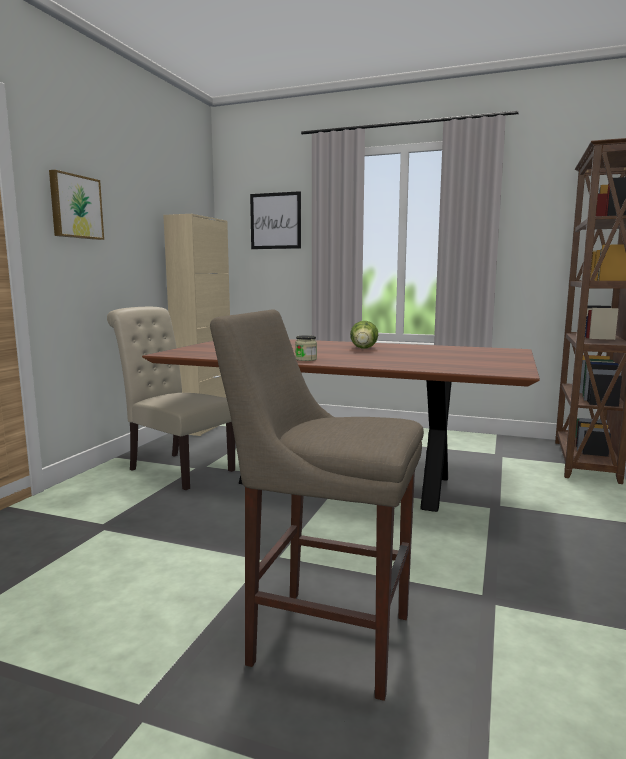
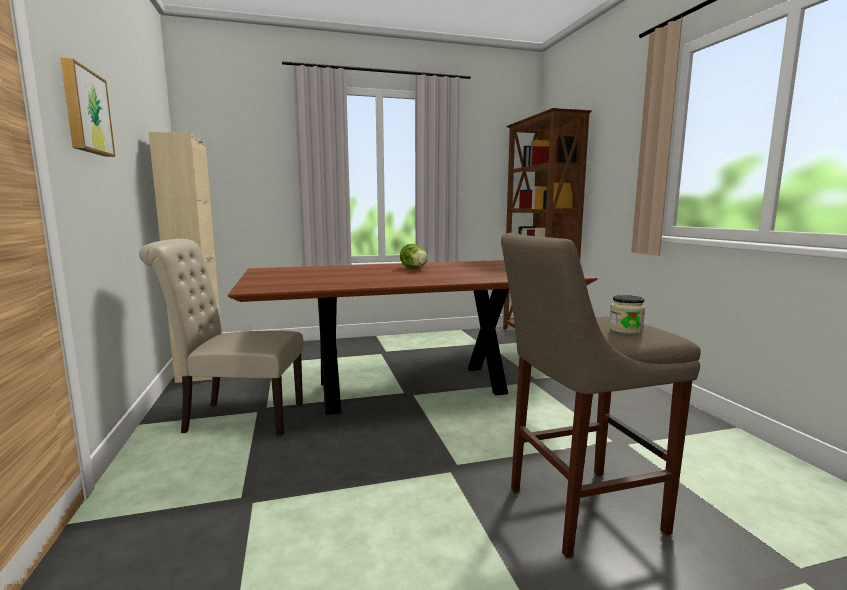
camera: 35 degrees left, 0 degrees up
(275, 221) = (251, 148): picture -> none
(306, 359) = (406, 281): jar -> jar (625, 330)

